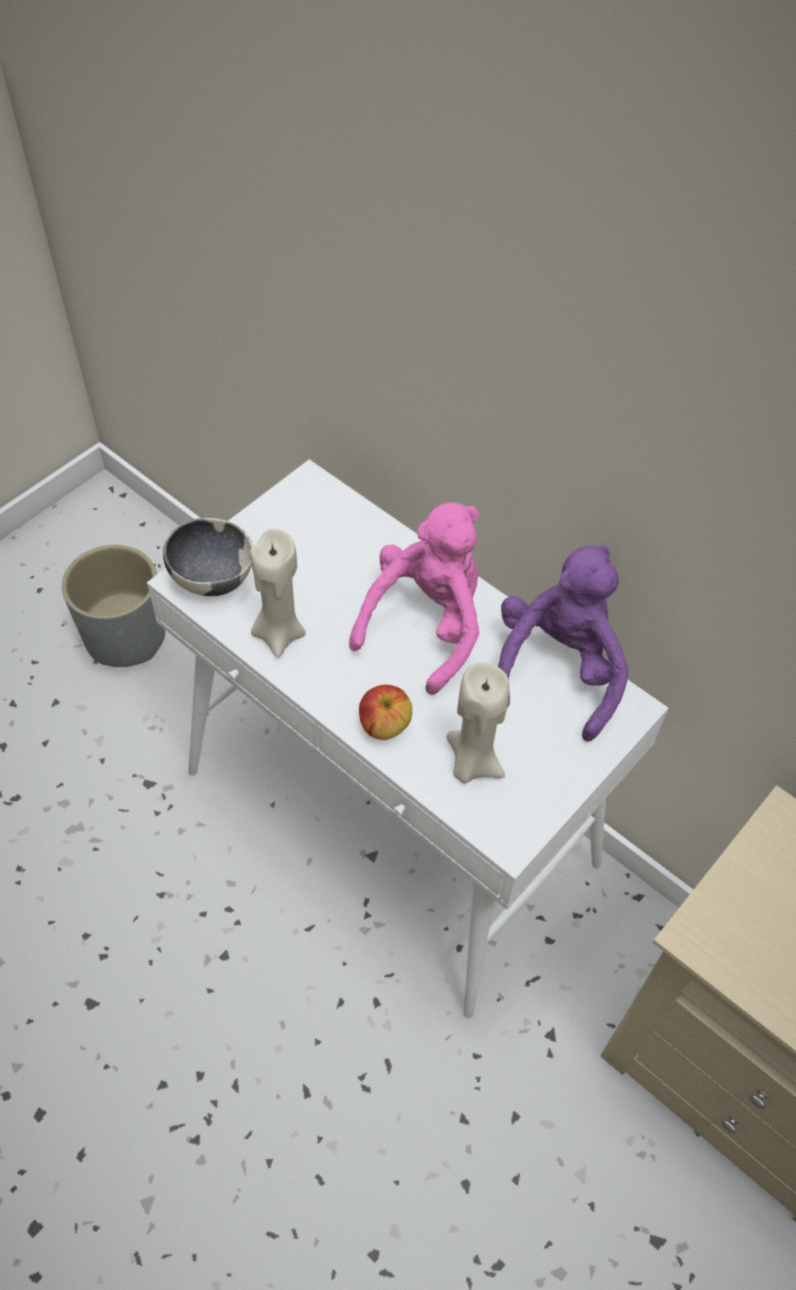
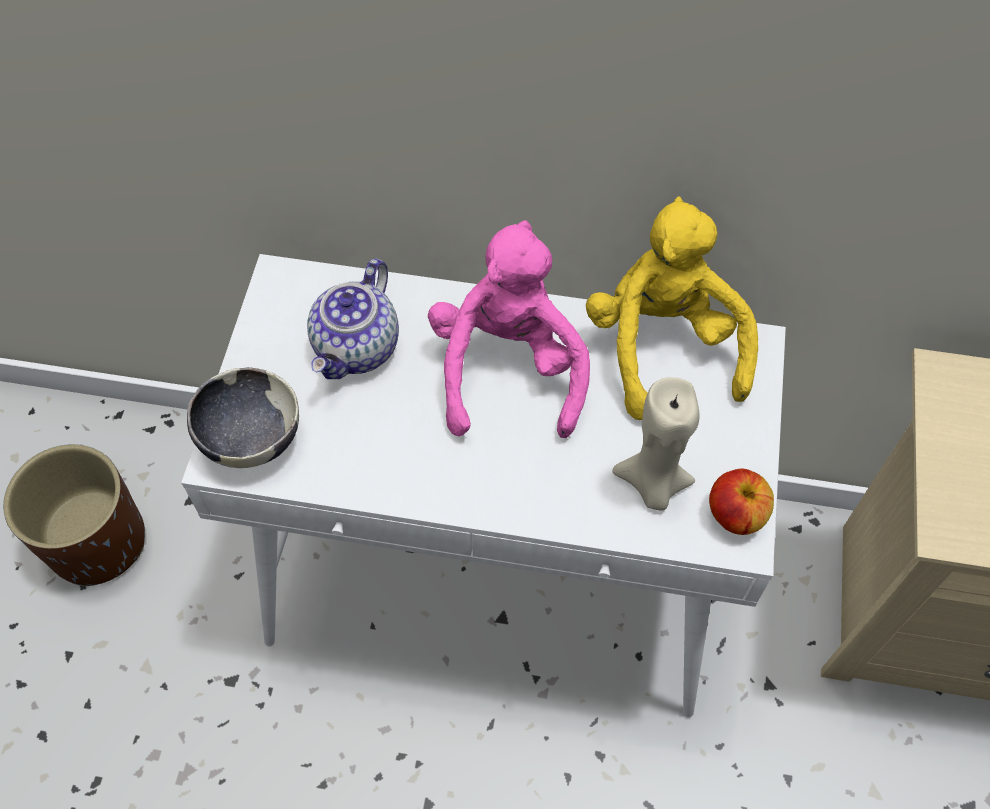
camera: 30 degrees left, 5 degrees up
(125, 636) = (96, 541): grey planter -> brown planter
(279, 633) = (367, 459): beige candle -> none
(329, 556) = (357, 348): none -> teapot
(384, 725) = (543, 496): apple -> apple (735, 514)
(557, 670) = (663, 346): purple plush toy -> yellow plush toy

